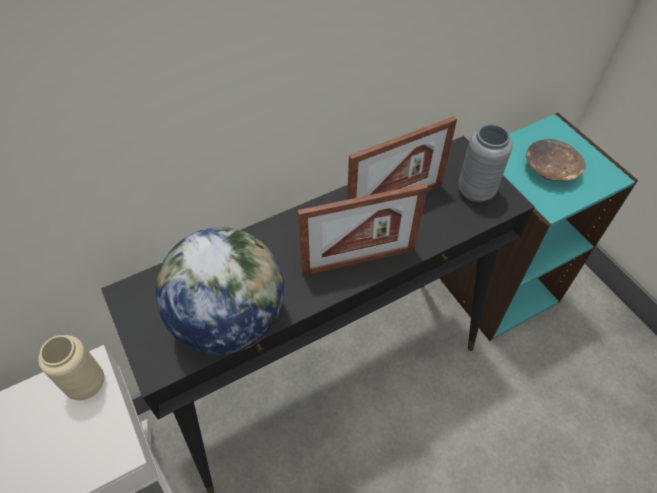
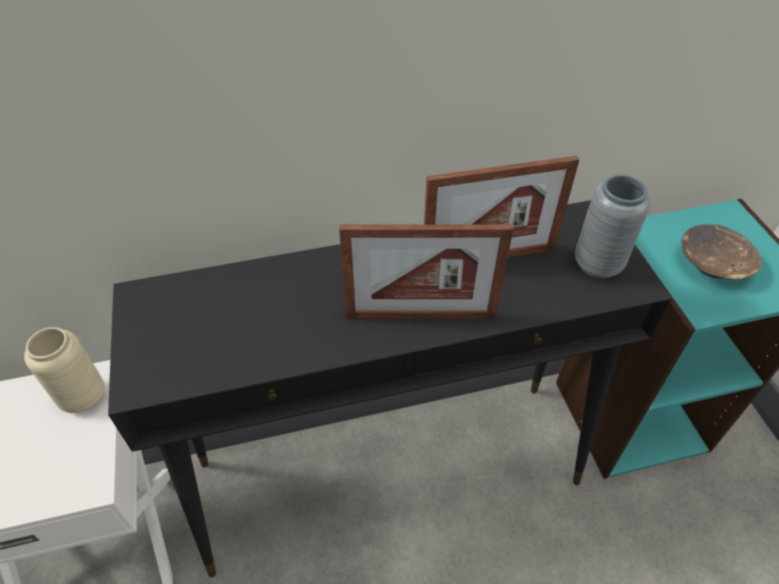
camera: 15 degrees right, 5 degrees down
(229, 320) = (241, 350): globe -> none

